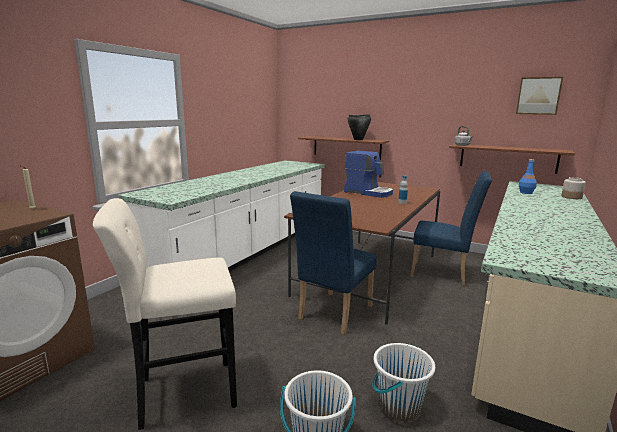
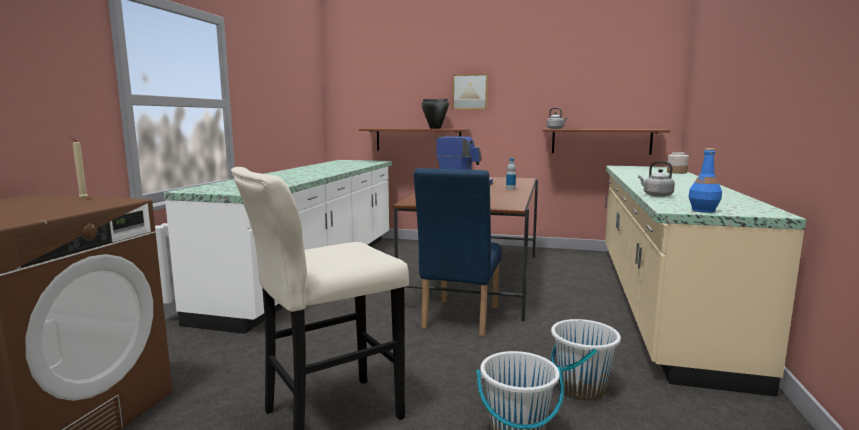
camera: 15 degrees left, 5 degrees down
(444, 274) = (555, 271): blue chair -> none
(510, 234) = (656, 195): none -> grey kettle
(525, 192) = (632, 171): blue bottle -> blue bottle (703, 210)
(538, 96) = (626, 74): picture -> picture (470, 92)

